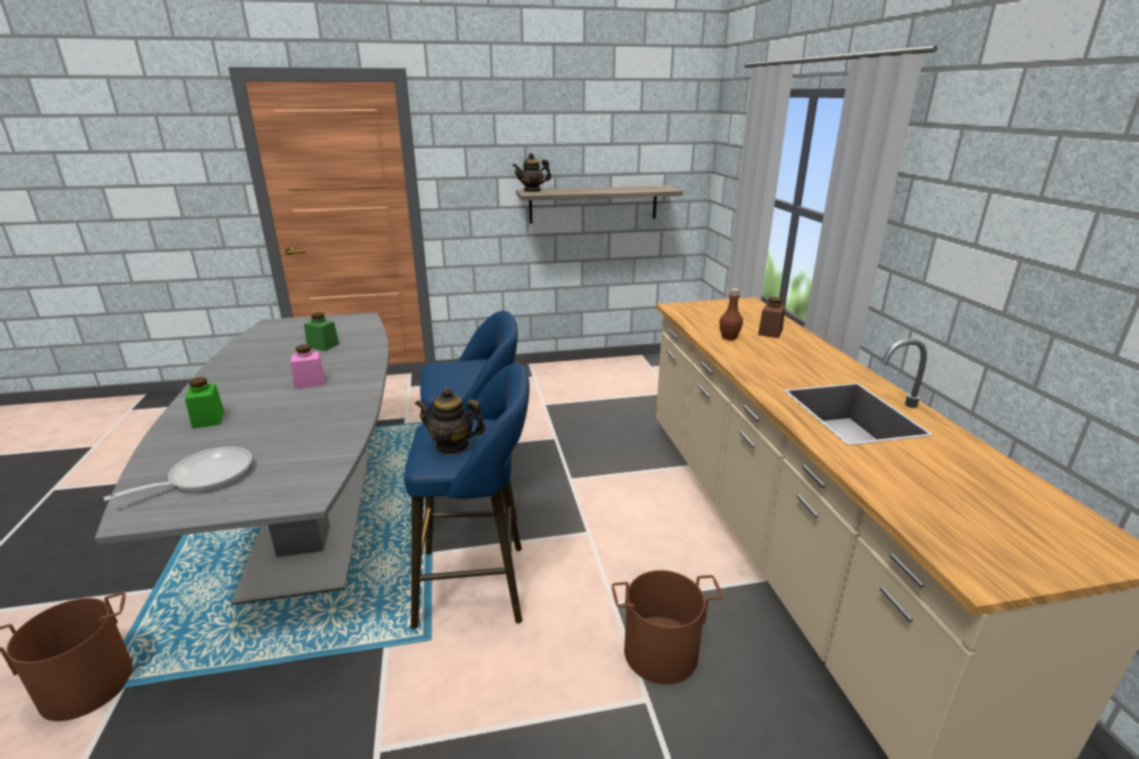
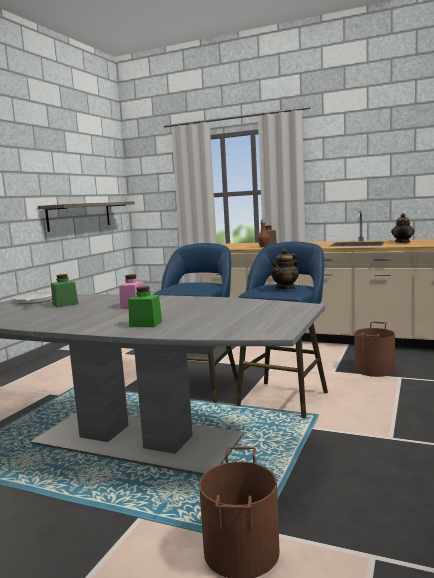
camera: 55 degrees left, 15 degrees down
(204, 477) = (244, 322): frying pan -> frying pan (34, 301)
(532, 190) = (53, 204): teapot -> teapot (402, 242)

